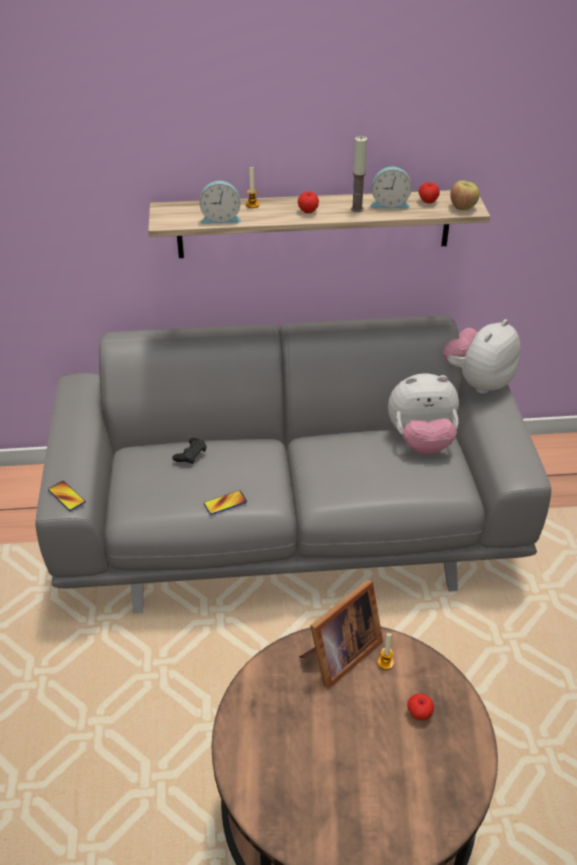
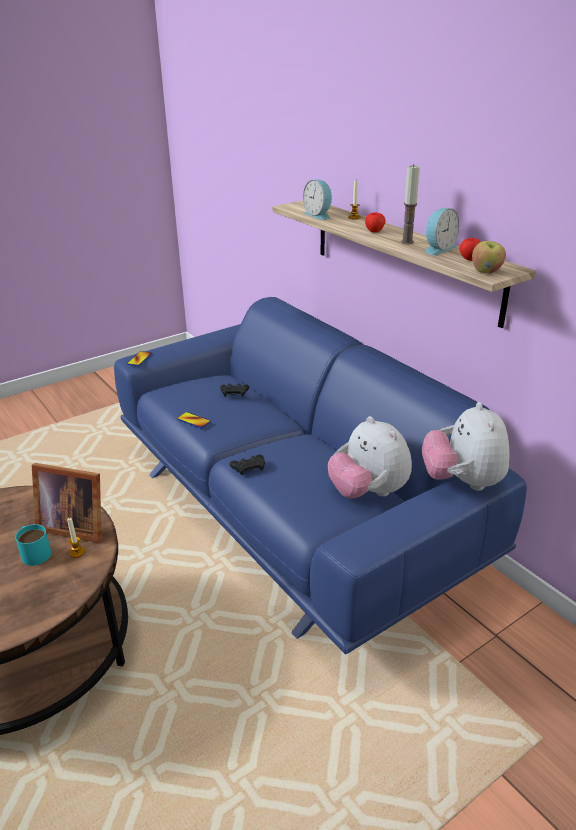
camera: 60 degrees right, 10 degrees down
(290, 523) = (291, 510): grey sofa -> blue sofa
(343, 494) = (248, 467): none -> black game controller
(363, 698) = (34, 552): none -> turquoise mug
(389, 203) = (438, 249): alarm clock -> alarm clock turned 105 degrees counterclockwise
(419, 713) = (28, 588): apple -> none
(477, 382) = (462, 482): plush toy -> plush toy turned 105 degrees counterclockwise

